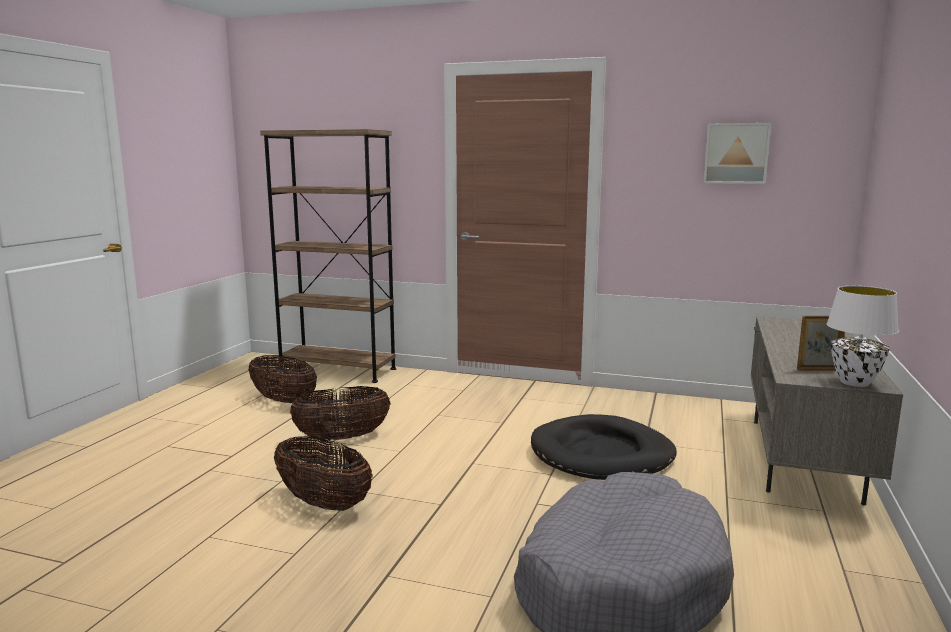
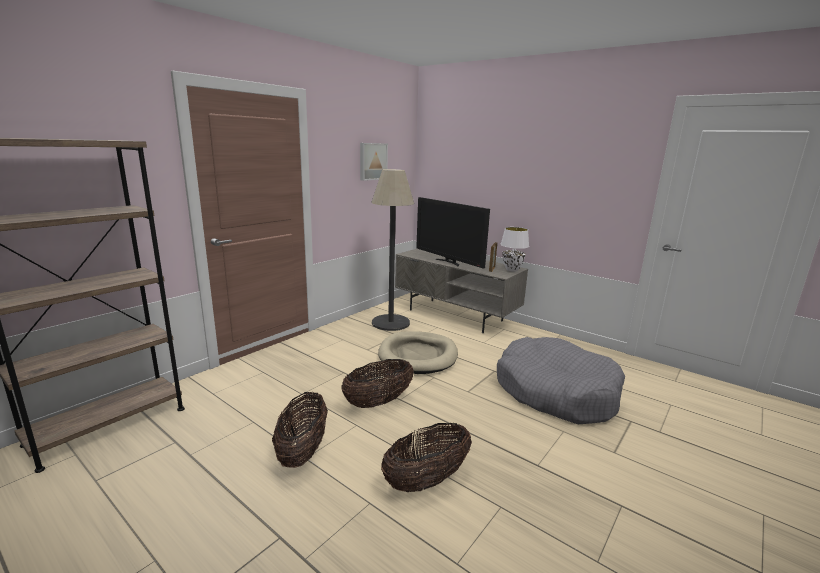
camera: 70 degrees left, 5 degrees up
(283, 401) = (155, 479): basket -> basket (378, 402)
(602, 454) = (418, 355): black dog bed -> beige dog bed
(681, 419) = (390, 323): none -> floor lamp
(788, 343) = (449, 262): none -> television

